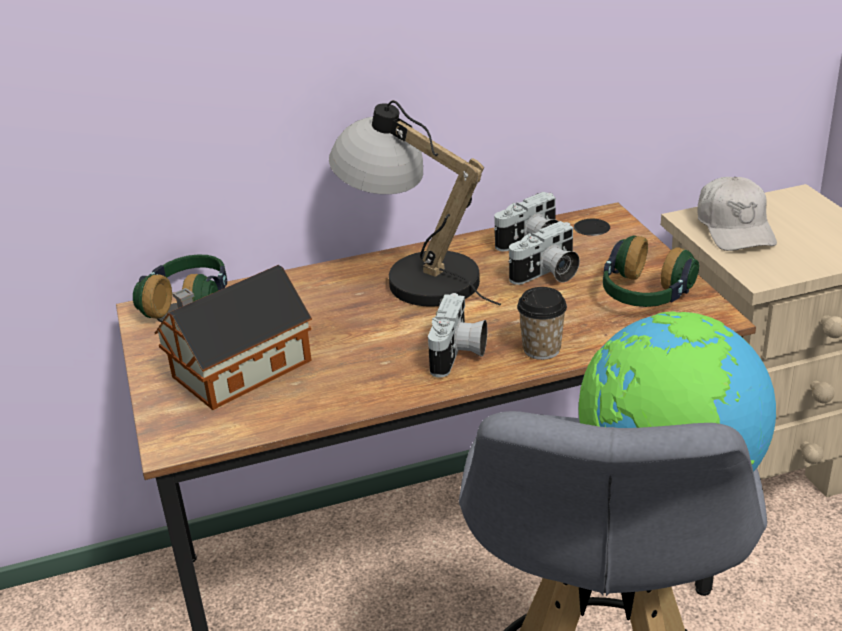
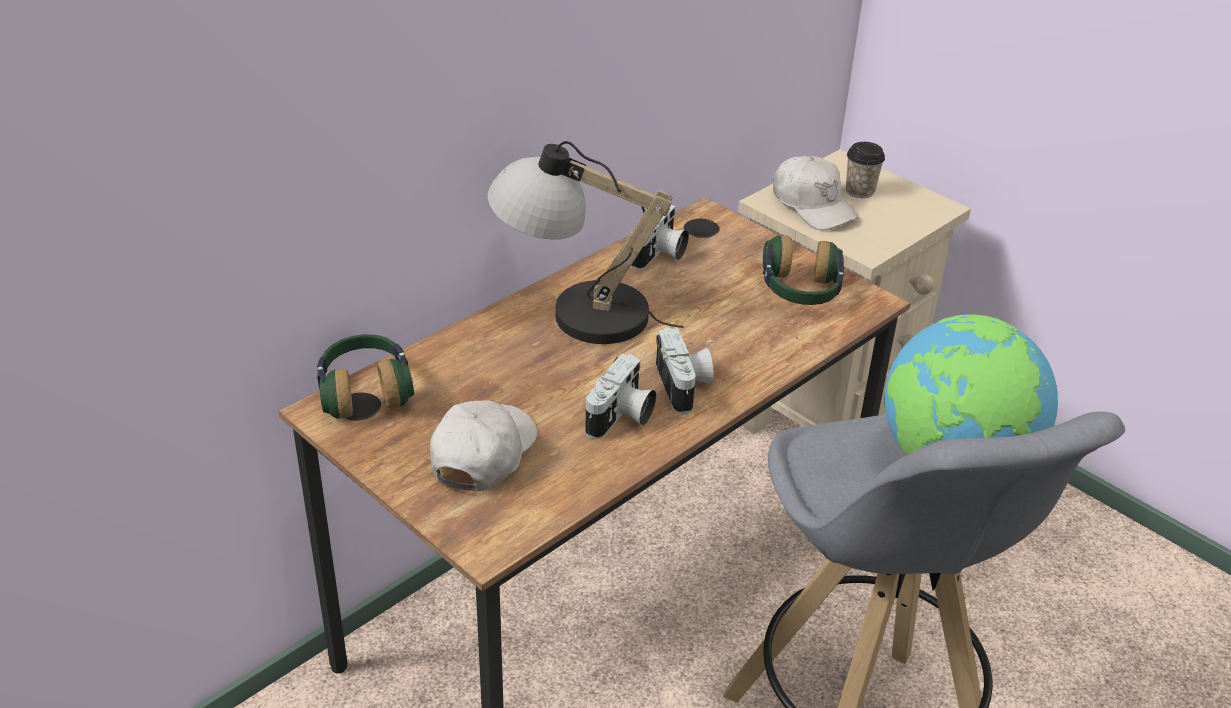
camera: 30 degrees left, 5 degrees up
(236, 370) = (482, 454): toy house -> white cap
(541, 349) = (754, 364): cup -> cup (860, 191)
(547, 275) = (701, 287): camera -> camera (622, 418)

